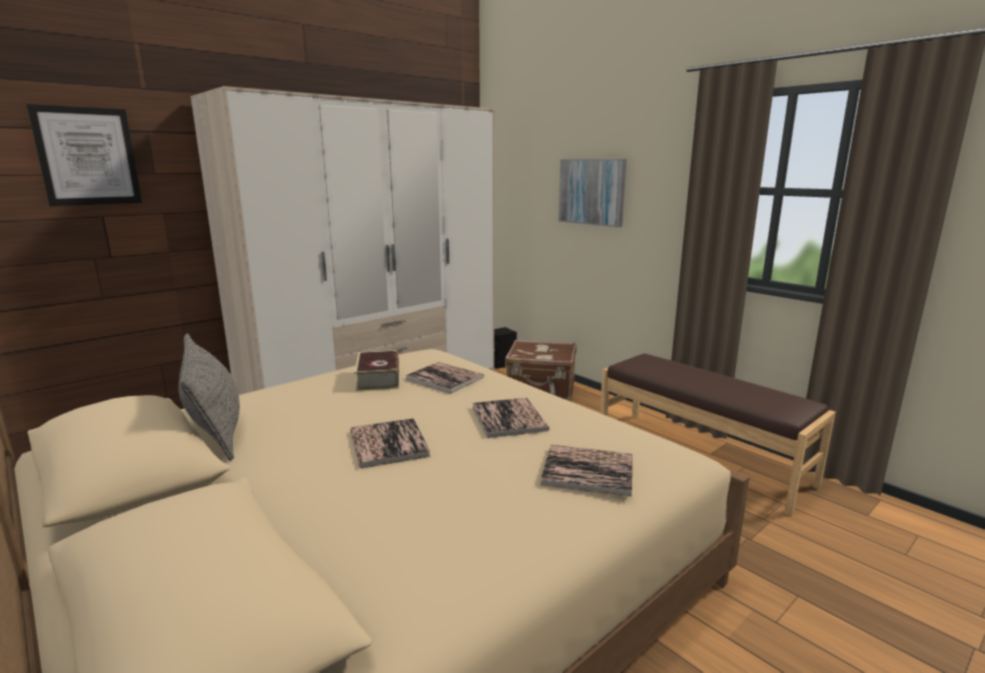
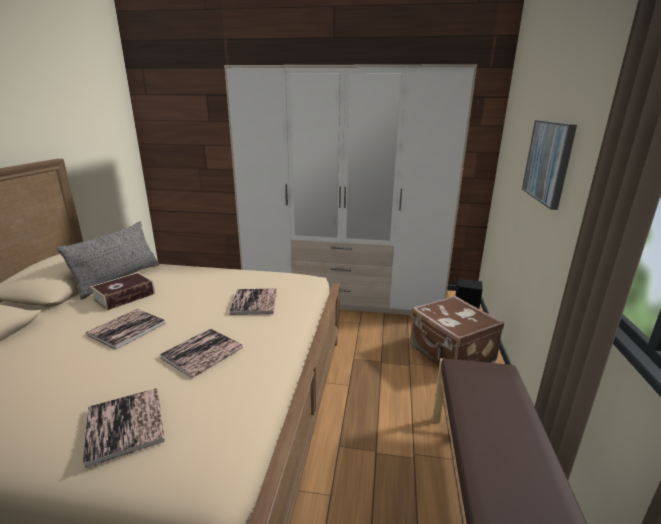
camera: 50 degrees right, 5 degrees up
(87, 156) = (197, 110): picture -> none
(378, 378) = (230, 284): book -> book (125, 297)

